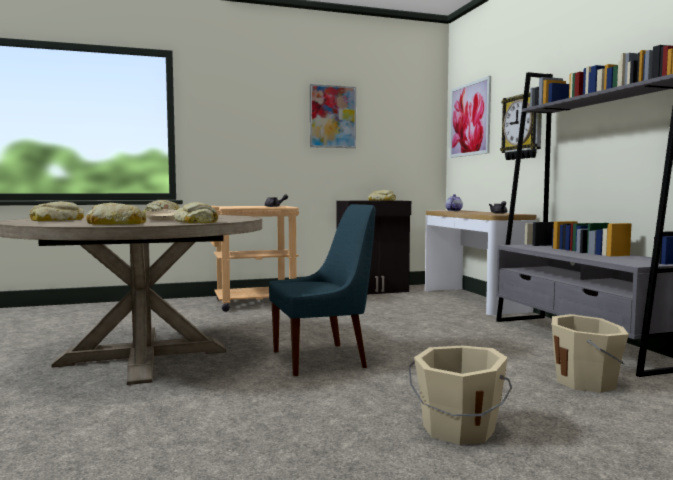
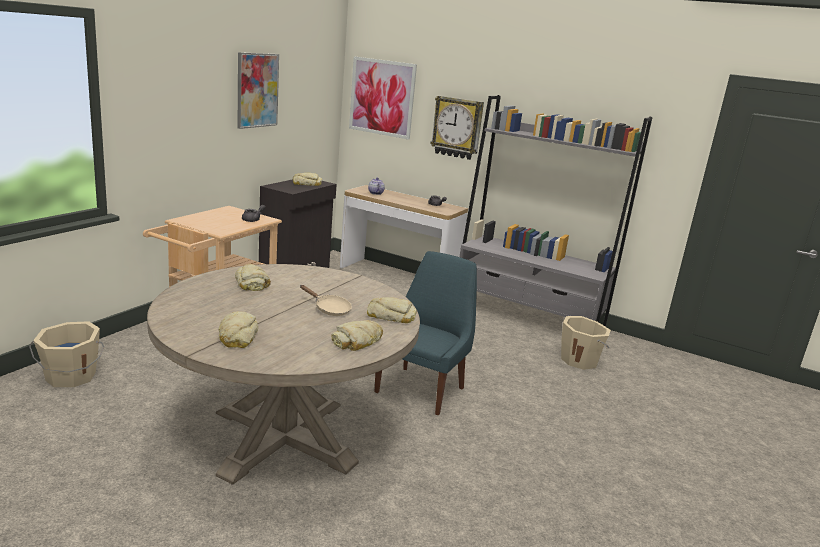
camera: 45 degrees left, 15 degrees up
(458, 429) = (586, 426): beige bucket -> beige bucket (71, 377)

